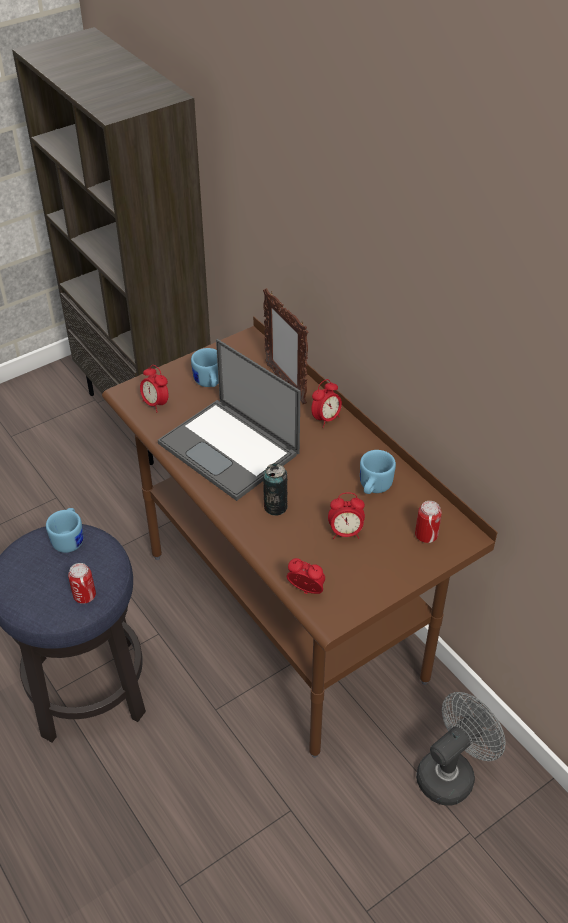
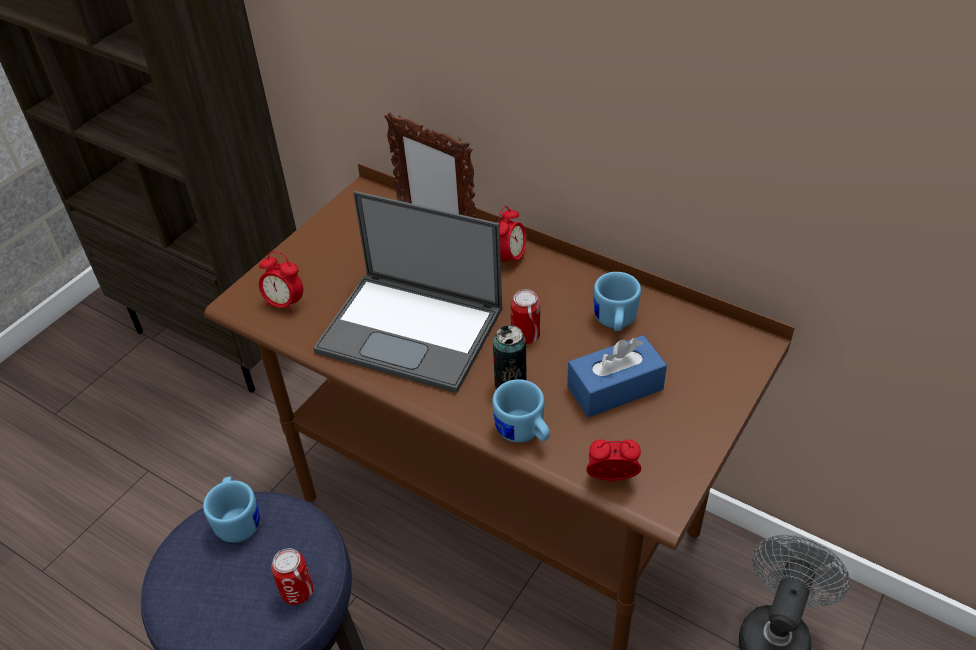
camera: 20 degrees left, 0 degrees up
(209, 383) = (341, 258): blue mug -> blue mug (523, 433)
(345, 532) = (615, 388): alarm clock -> blue tissue box
(426, 535) = (710, 359): can -> can (525, 335)

